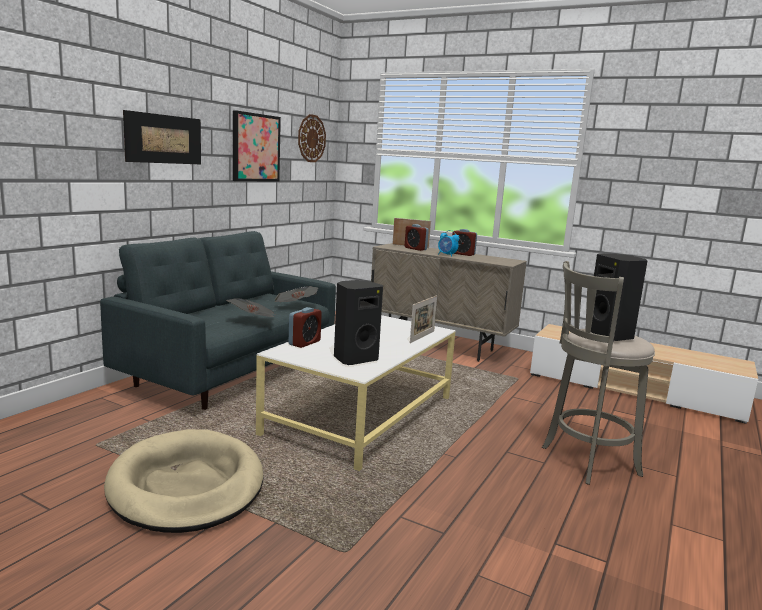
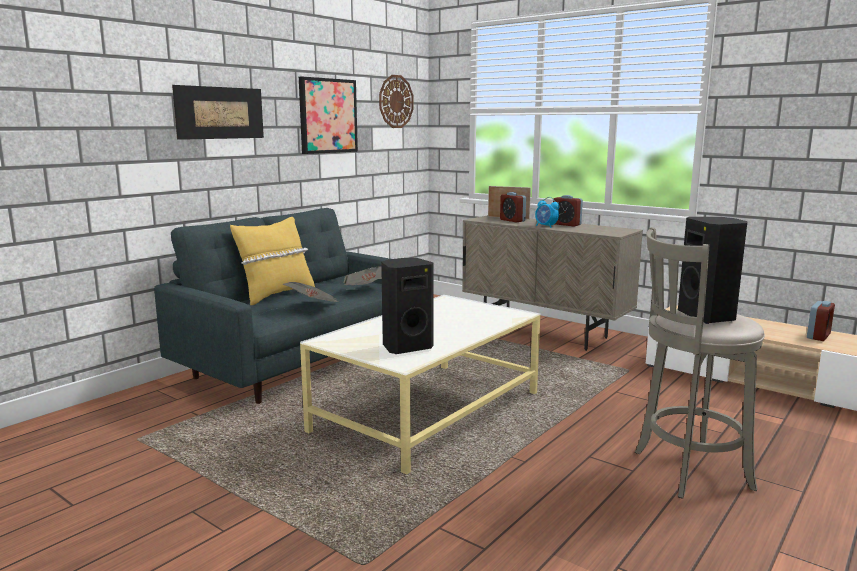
camera: 10 degrees right, 0 degrees up
(187, 486) = (216, 485): beige dog bed -> none
(213, 310) = (276, 295): none -> yellow pillow
(304, 343) = (357, 330): alarm clock -> alarm clock (818, 336)
(422, 337) = (496, 321): picture frame -> none

